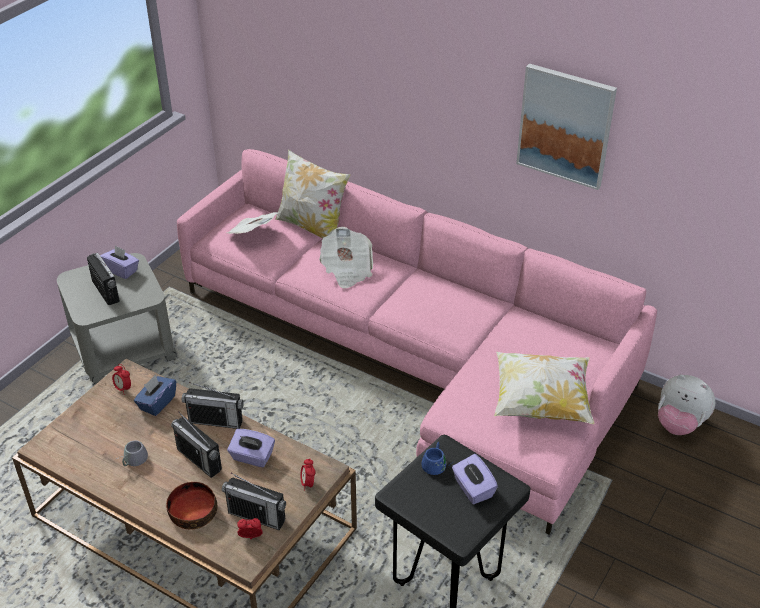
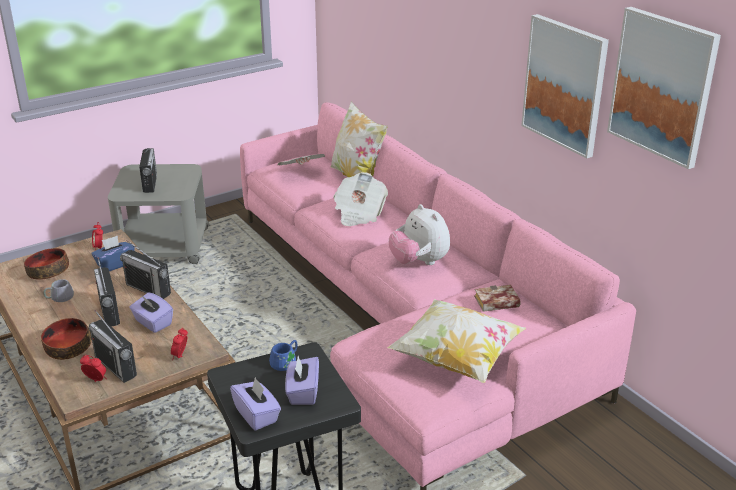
camera: 25 degrees right, 10 degrees down
(95, 434) = (48, 272): none -> bowl
(121, 270) = (175, 173): purple tissue box -> purple tissue box (257, 415)
(534, 334) = (495, 303): none -> book
(679, 127) = (662, 86): none -> picture
(679, 424) = (639, 449): plush toy -> plush toy (419, 262)

